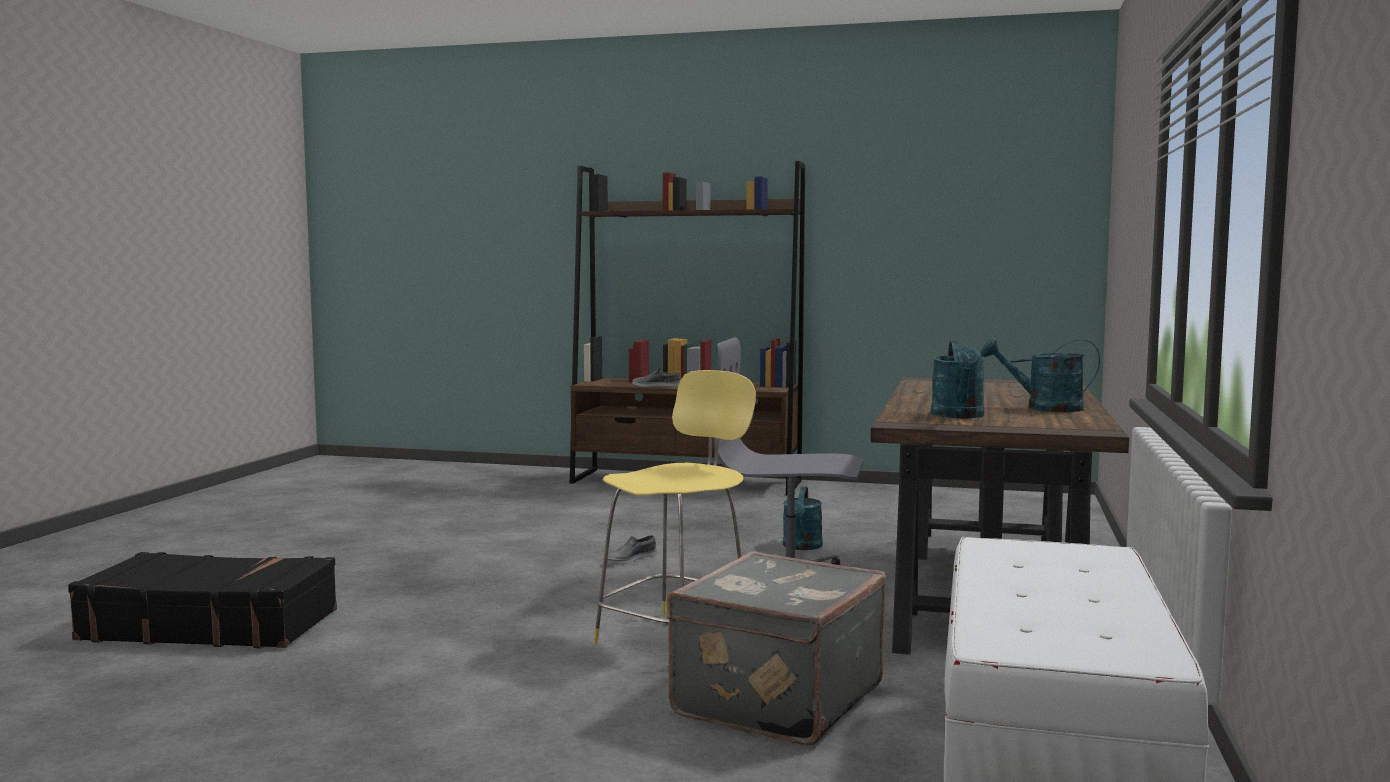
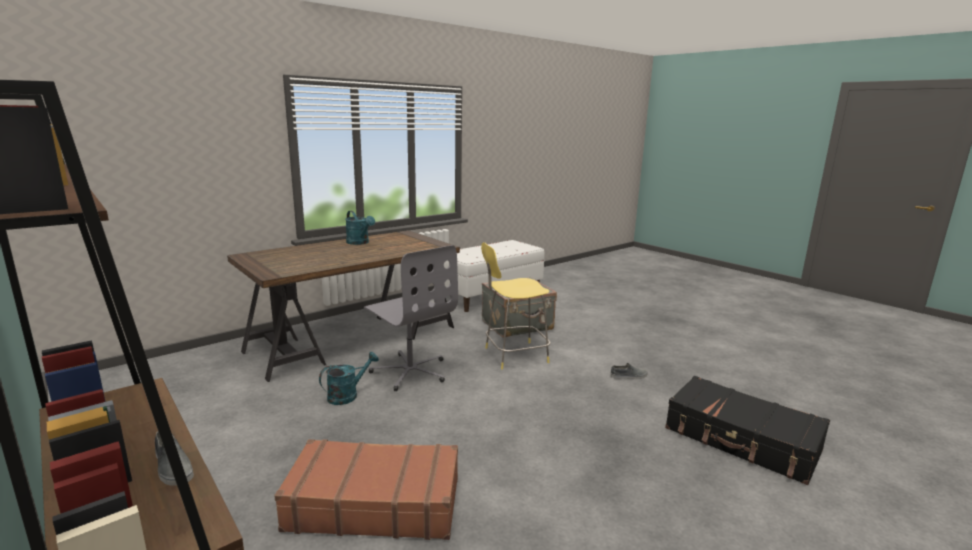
camera: 145 degrees left, 10 degrees up
(616, 516) = (374, 503): none -> brown suitcase
(629, 559) = (458, 421): grey shoe -> grey shoe (629, 376)
(959, 416) = (408, 245): turquoise watering can -> none

